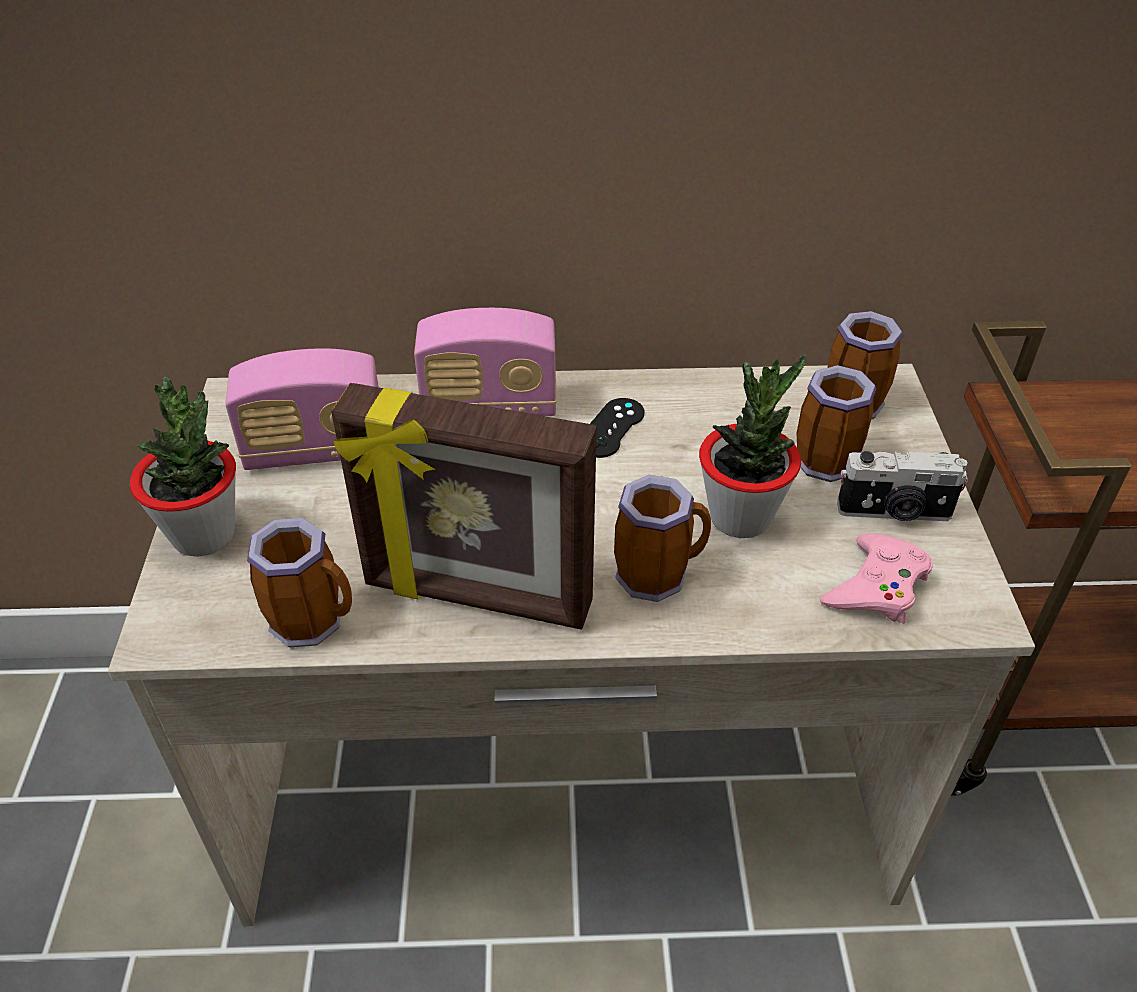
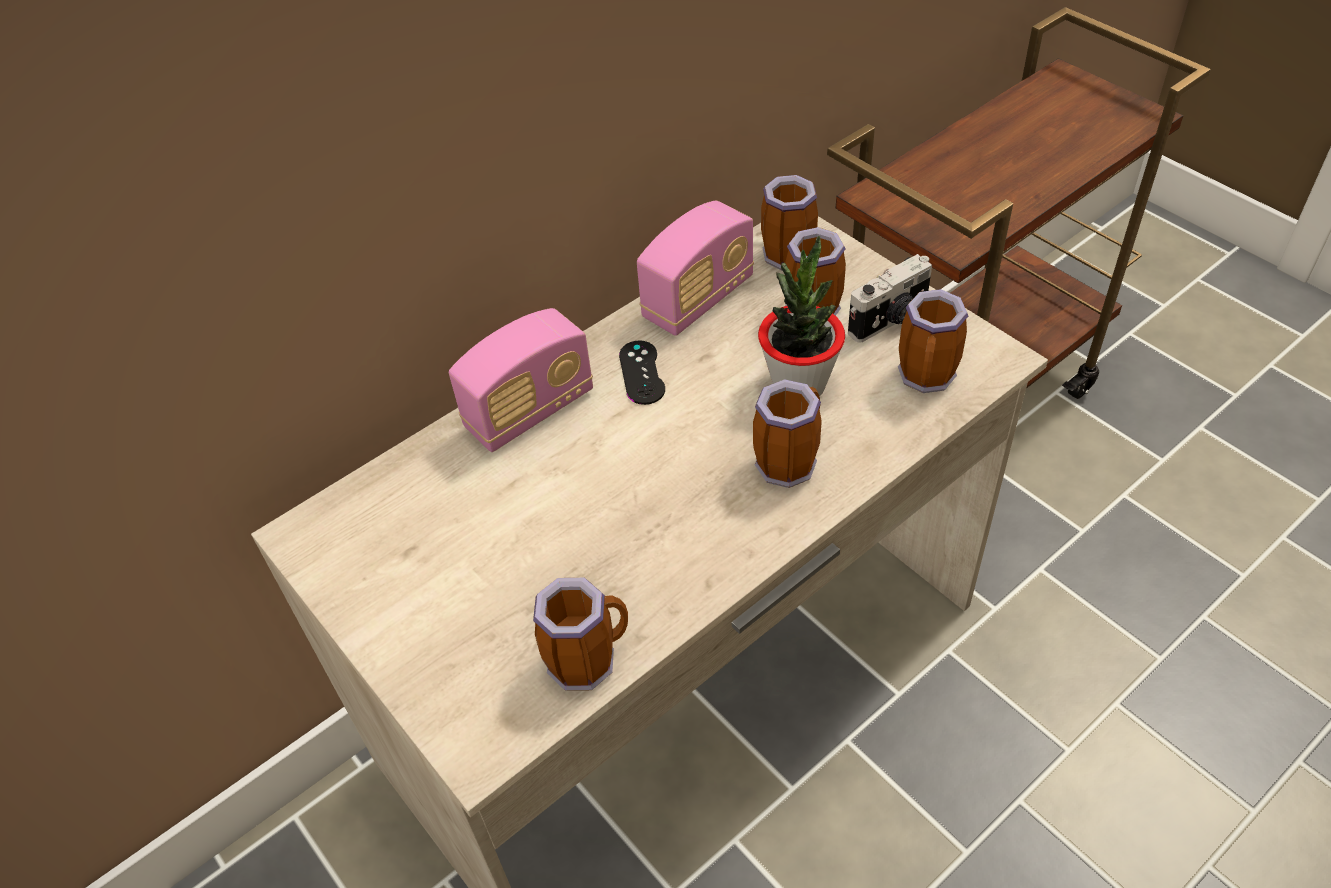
camera: 35 degrees left, 5 degrees up
(204, 535) = (417, 658): potted plant -> none
(316, 450) = (429, 532): radio -> radio (698, 299)
(477, 597) = (685, 560): picture frame -> none
(876, 586) = (928, 379): pink game controller -> mug

